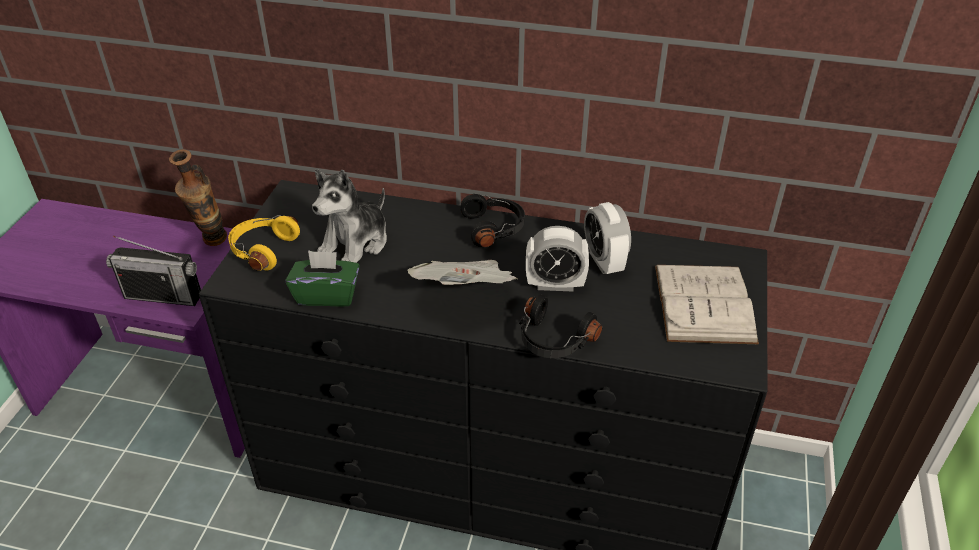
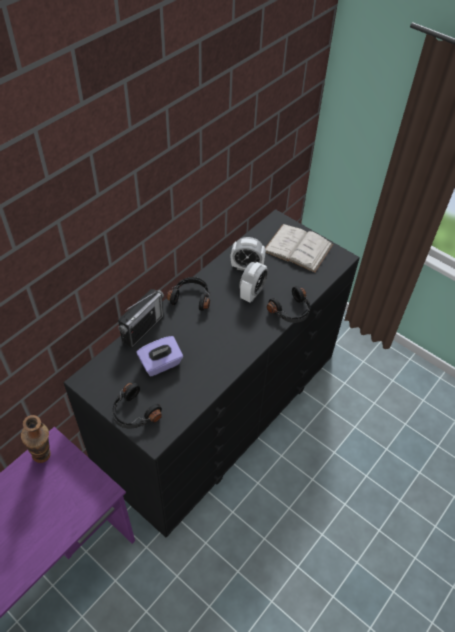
camera: 65 degrees left, 10 degrees up
(163, 296) = (82, 502): radio -> radio (143, 328)
(262, 250) = (134, 413): yellow headphones -> black headphones
(327, 295) = (199, 393): green tissue box -> none
(356, 243) = (161, 364): plush toy -> purple tissue box
(466, 293) = (236, 331): newspaper -> none

